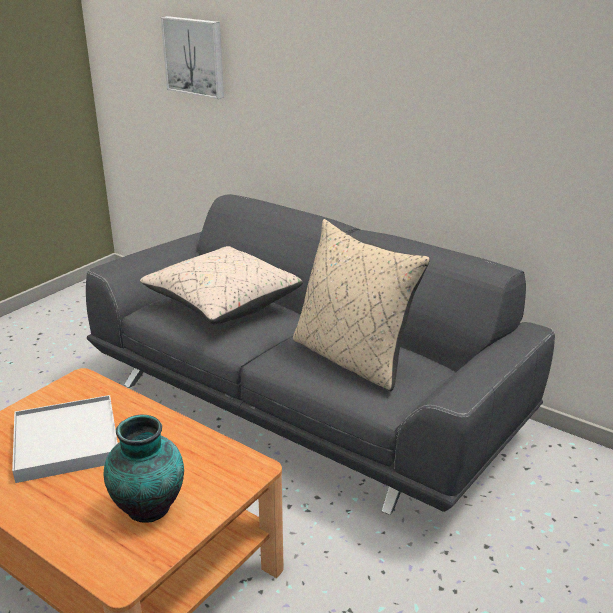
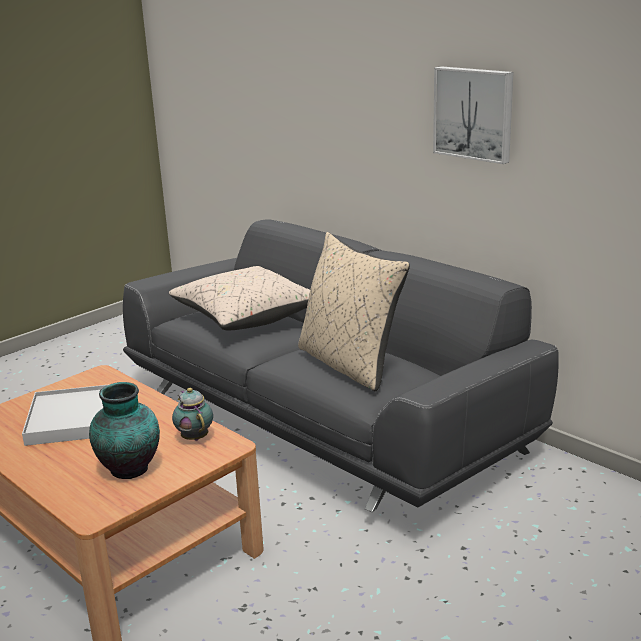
camera: 10 degrees right, 5 degrees down
(195, 56) = (240, 89): picture -> picture (474, 113)
(211, 459) = (194, 437): none -> teapot

